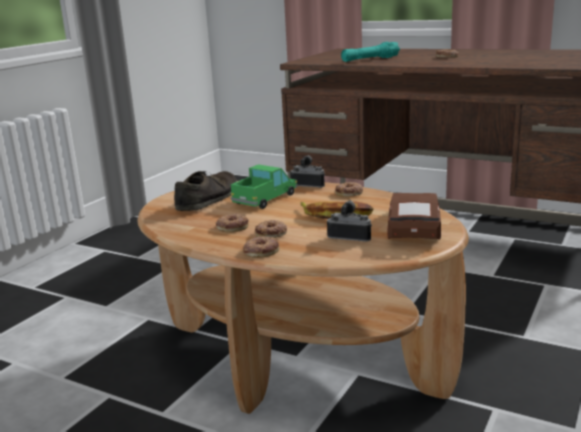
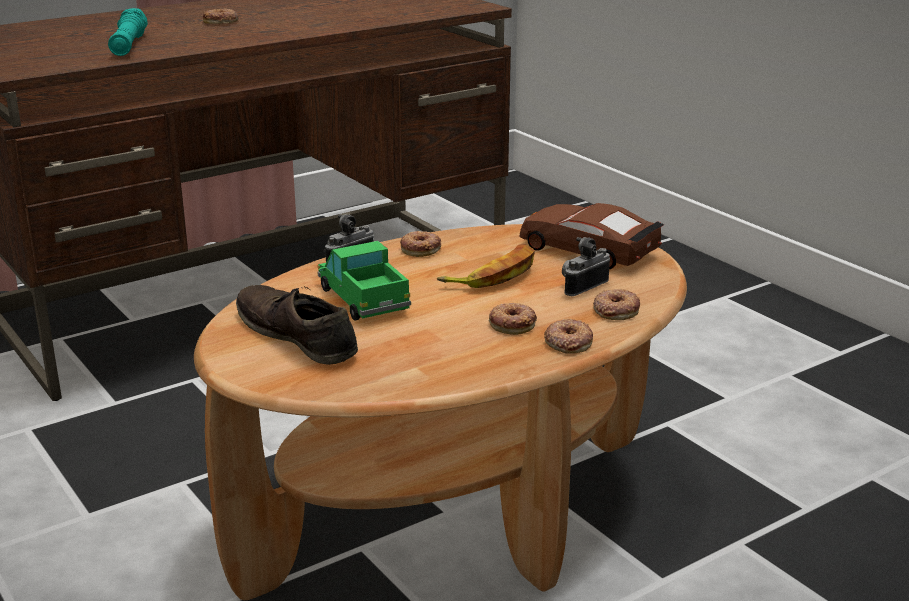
camera: 65 degrees left, 5 degrees up
(232, 226) = (453, 342): donut -> donut (615, 310)

